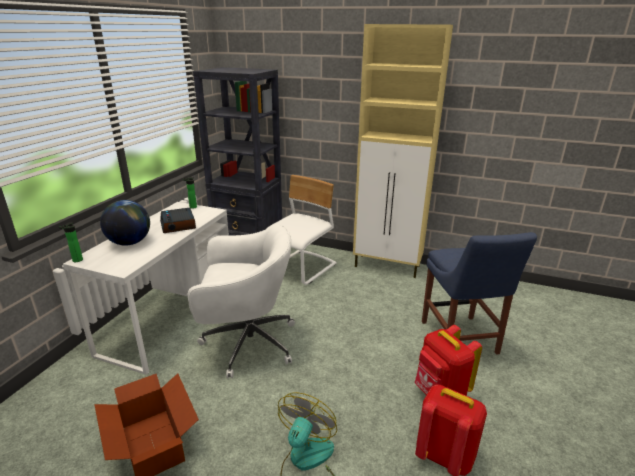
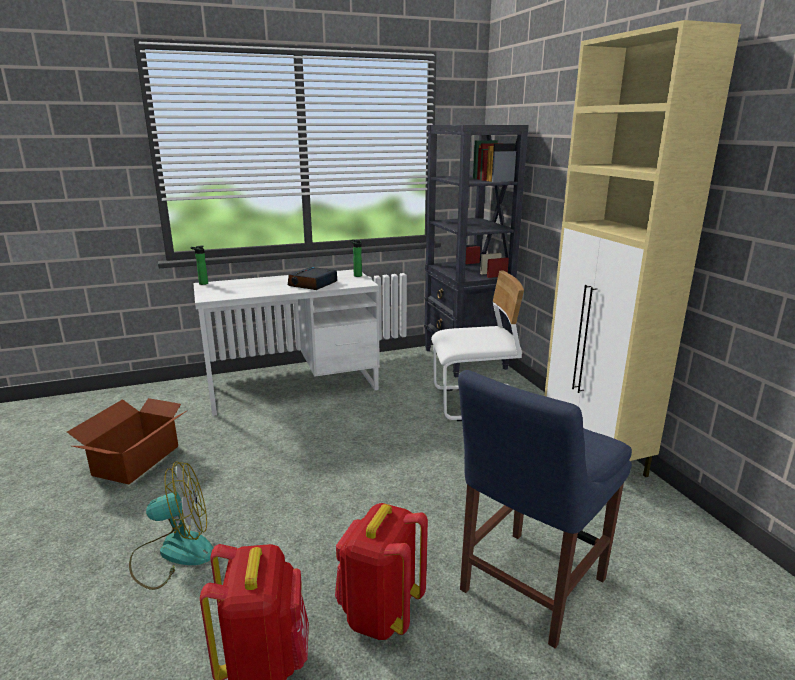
camera: 50 degrees right, 5 degrees down
(129, 242) = (254, 284): globe -> none
(247, 343) = (307, 437): white office chair -> none

